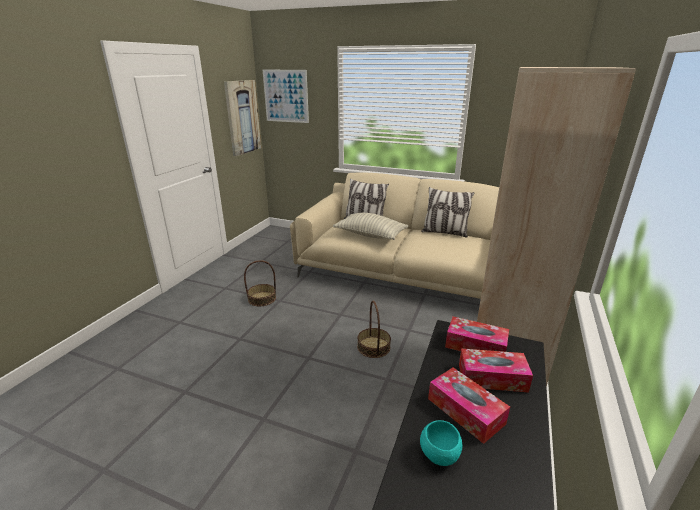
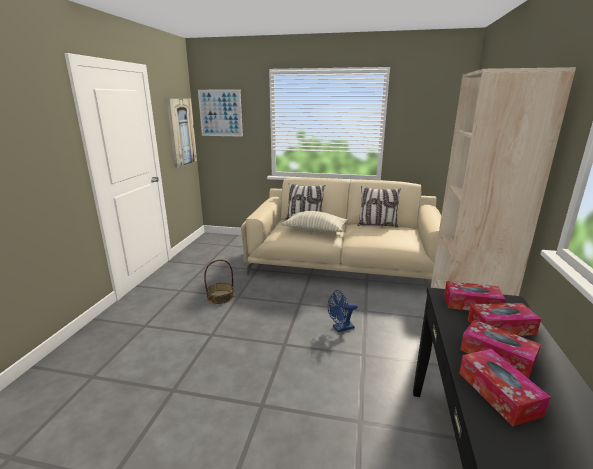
camera: 10 degrees left, 5 degrees down
(374, 347) = (340, 328): basket -> blue fan
(439, 454) = (498, 393): turquoise bowl -> tissue box

